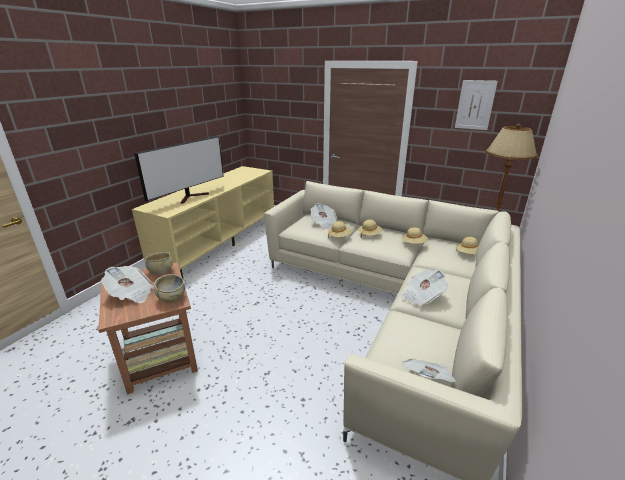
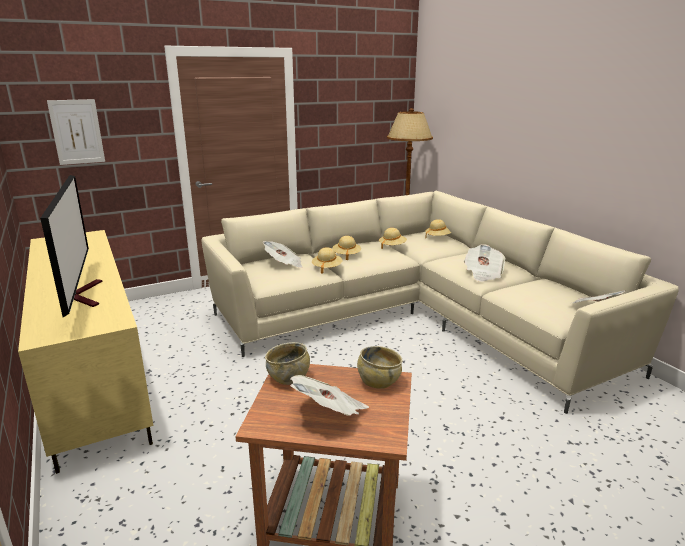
camera: 55 degrees left, 5 degrees down
(475, 105) = (356, 95): picture -> picture (77, 132)

